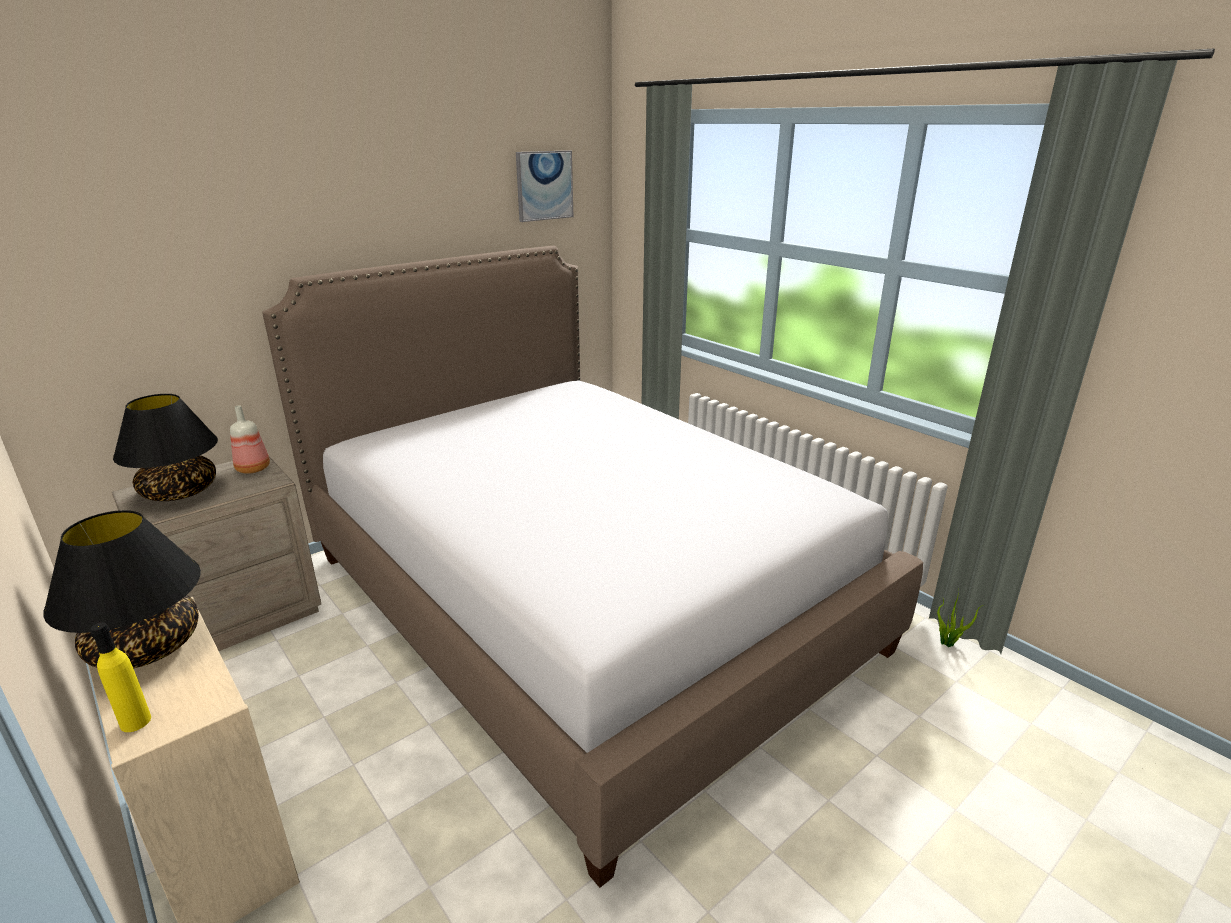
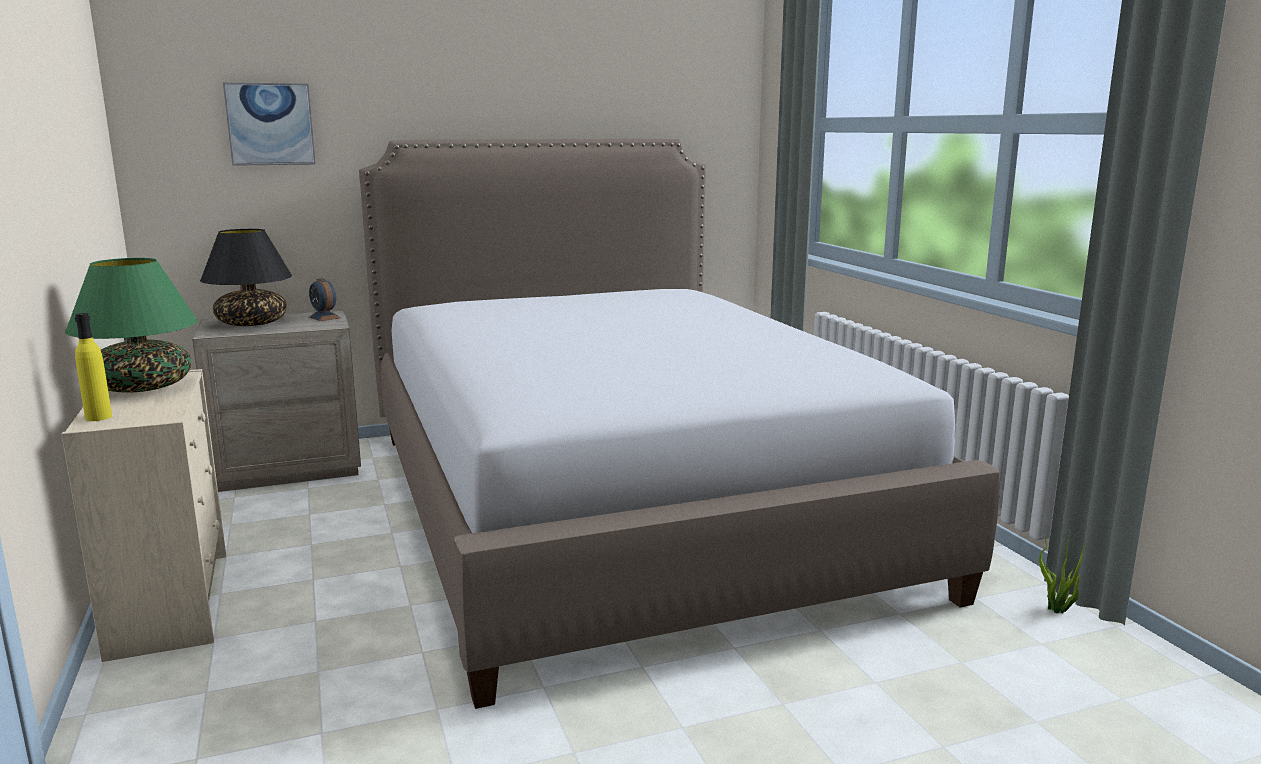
camera: 20 degrees right, 10 degrees down
(146, 646) = (143, 387): black table lamp -> green table lamp
(254, 469) = (324, 317): bottle -> alarm clock
(544, 185) = (675, 77): picture -> picture (270, 124)

